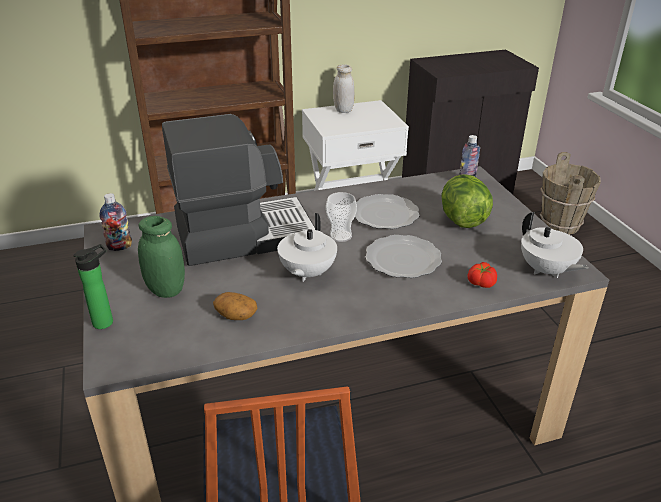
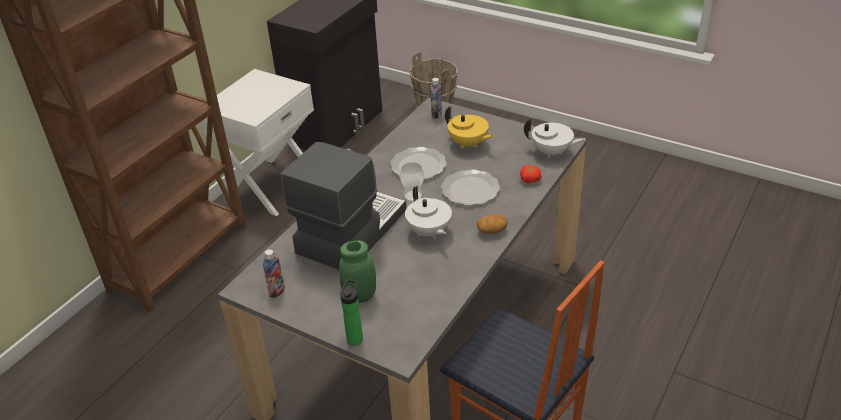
camera: 40 degrees left, 5 degrees up
(235, 315) = (427, 282): potato -> potato (492, 230)
(343, 110) = (237, 93): white jar -> none
(462, 219) = (468, 144): lettuce -> yellow teapot

